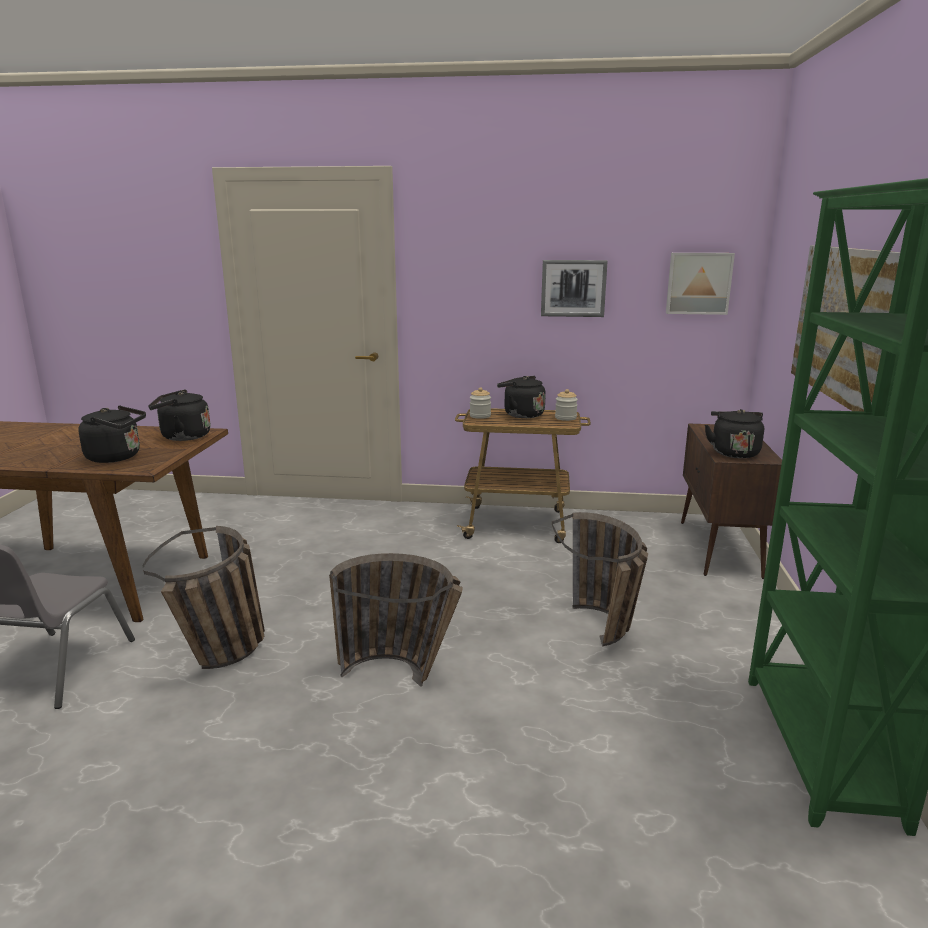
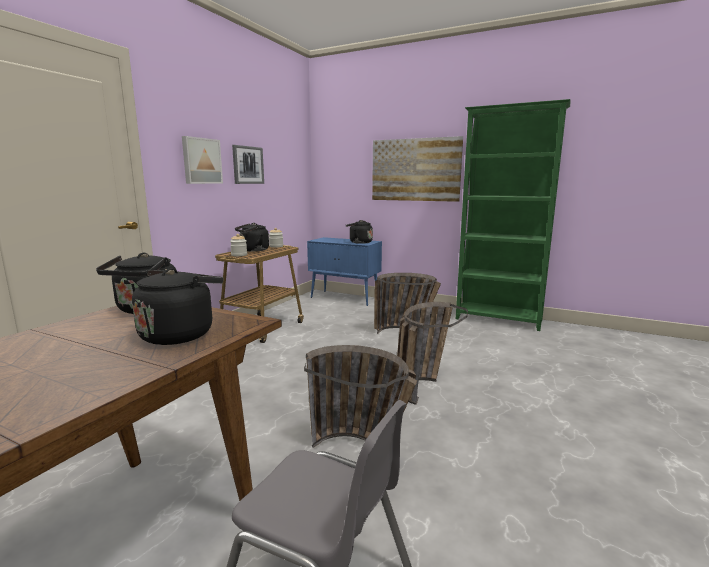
camera: 70 degrees left, 5 degrees down
(698, 283) = (293, 164): picture -> picture (201, 161)
(719, 549) = (345, 298): brown cabinet -> blue cabinet

